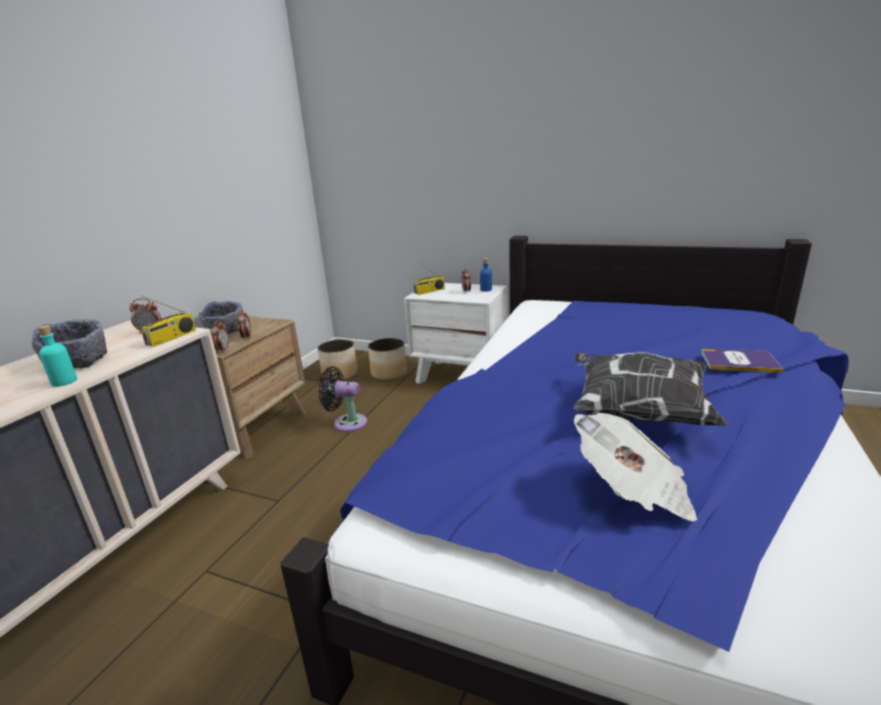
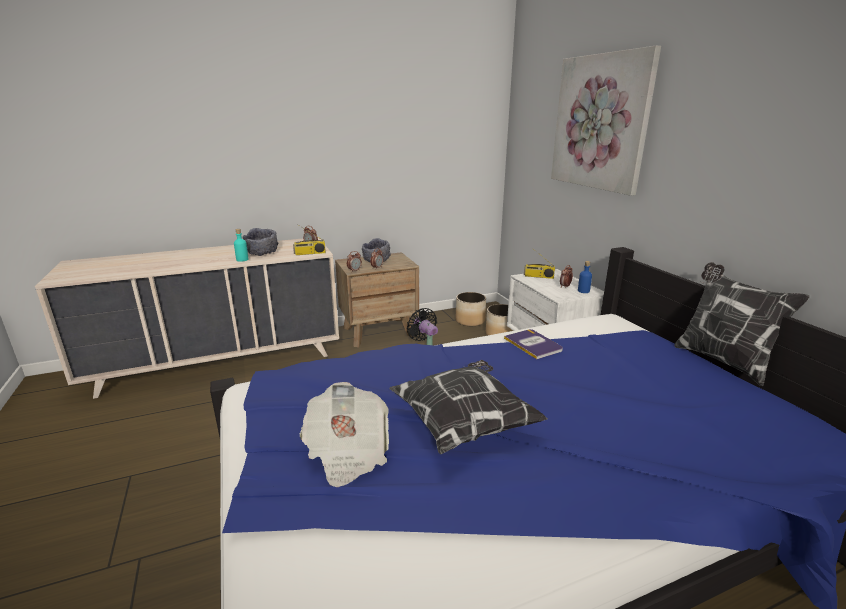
camera: 45 degrees right, 0 degrees up
(453, 118) = (600, 122): none -> picture
(647, 300) = (721, 360): none -> pillow
(739, 361) = (639, 446): book -> book (533, 344)

